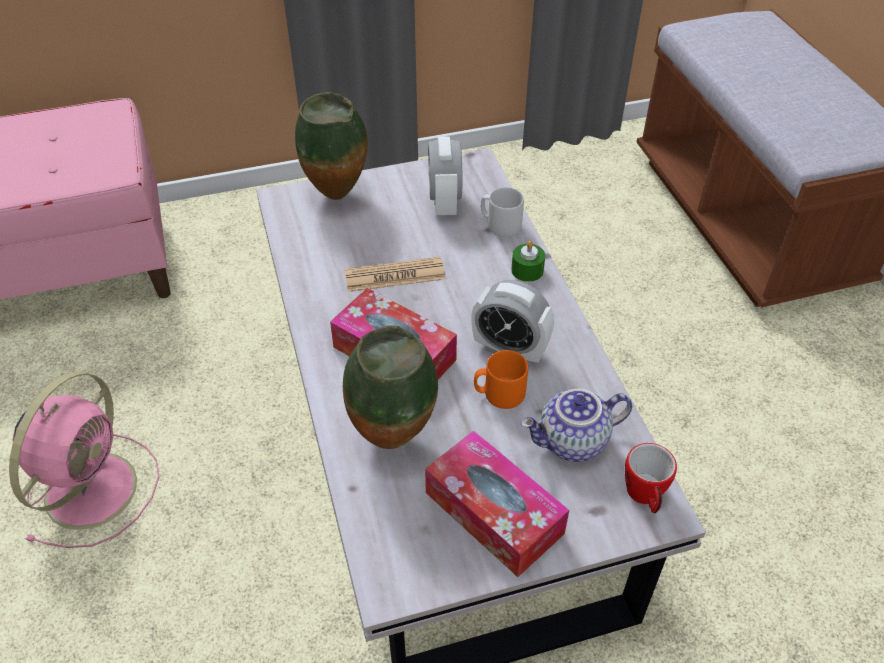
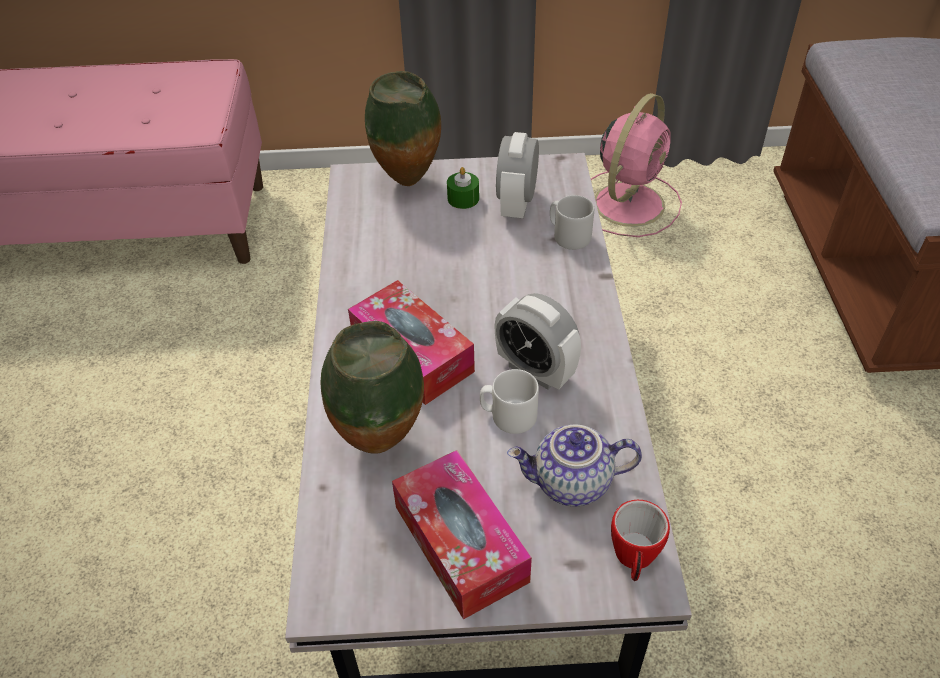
camera: 15 degrees right, 0 degrees up
(93, 486) = (122, 437): pink fan -> pink fan (630, 202)
(395, 275) = (439, 273): newspaper -> none
(499, 394) = (508, 416): orange mug -> white mug
(527, 270) = (582, 288): green candle -> green candle (463, 198)

